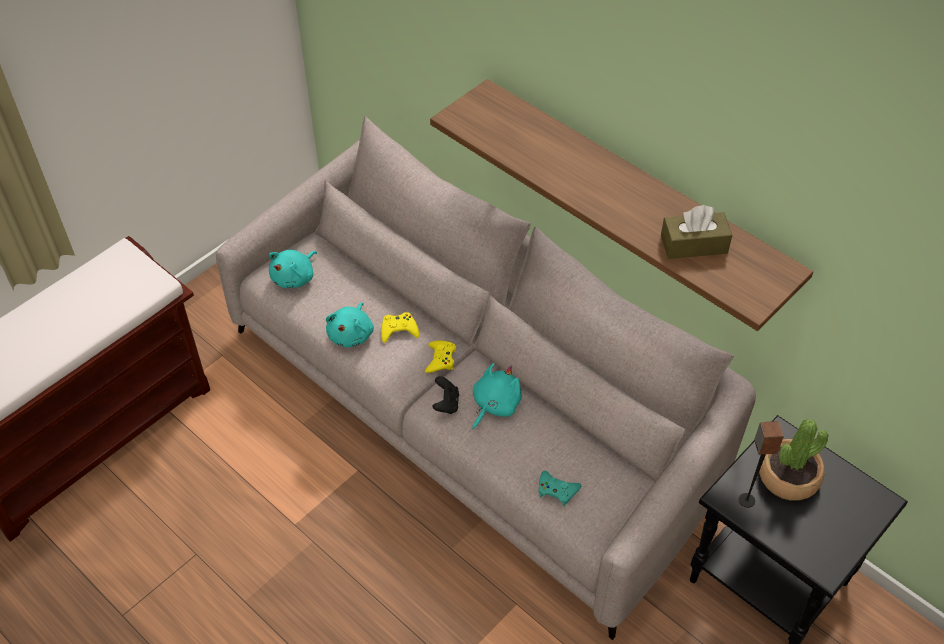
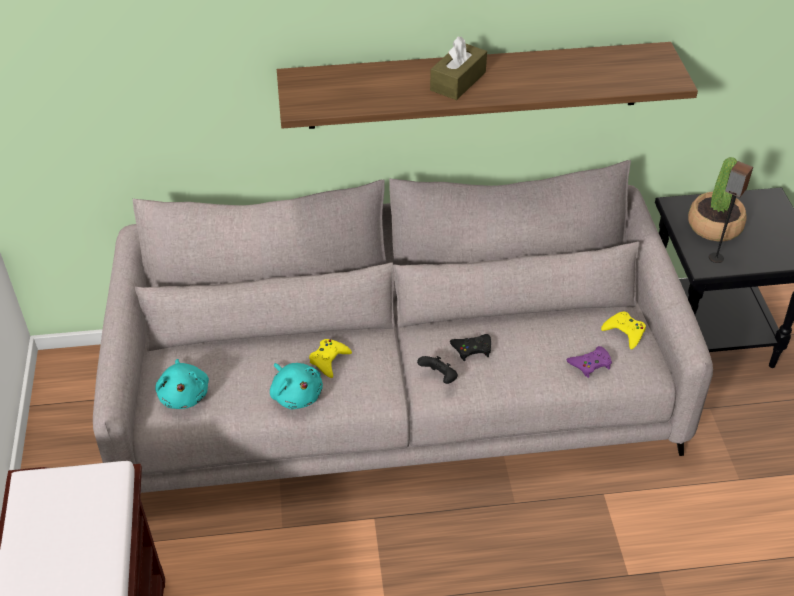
camera: 50 degrees left, 5 degrees down
(440, 359) = (389, 353): yellow game controller -> yellow game controller (624, 332)
(494, 405) = (472, 349): turquoise plush toy -> black game controller
(557, 490) = (590, 364): turquoise game controller -> purple game controller
(693, 244) = (588, 74): brown tissue box -> brown tissue box (458, 81)

